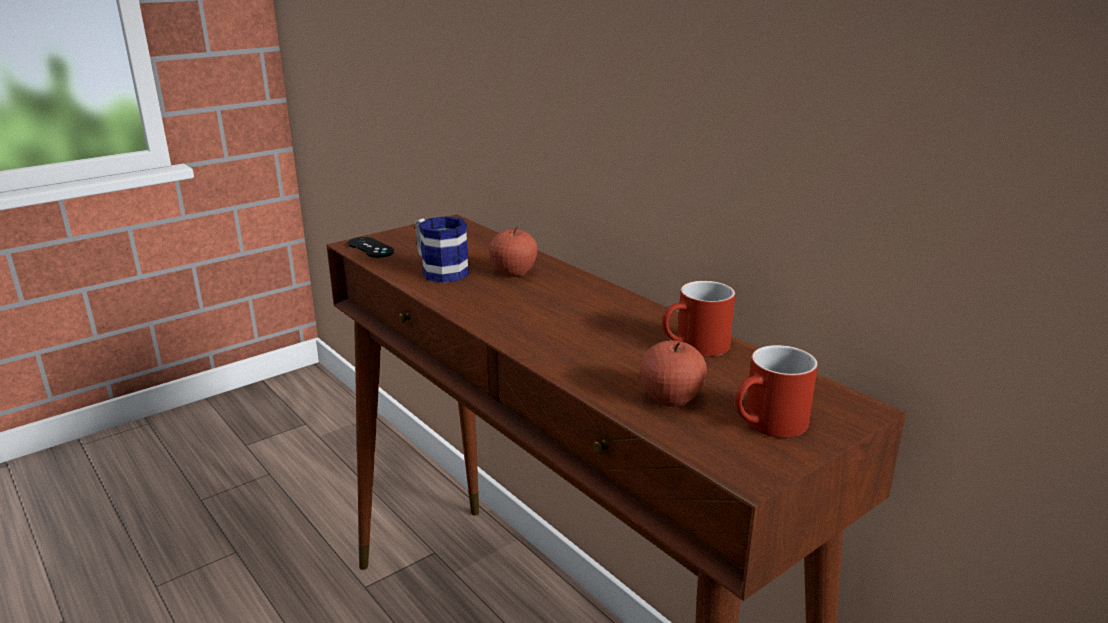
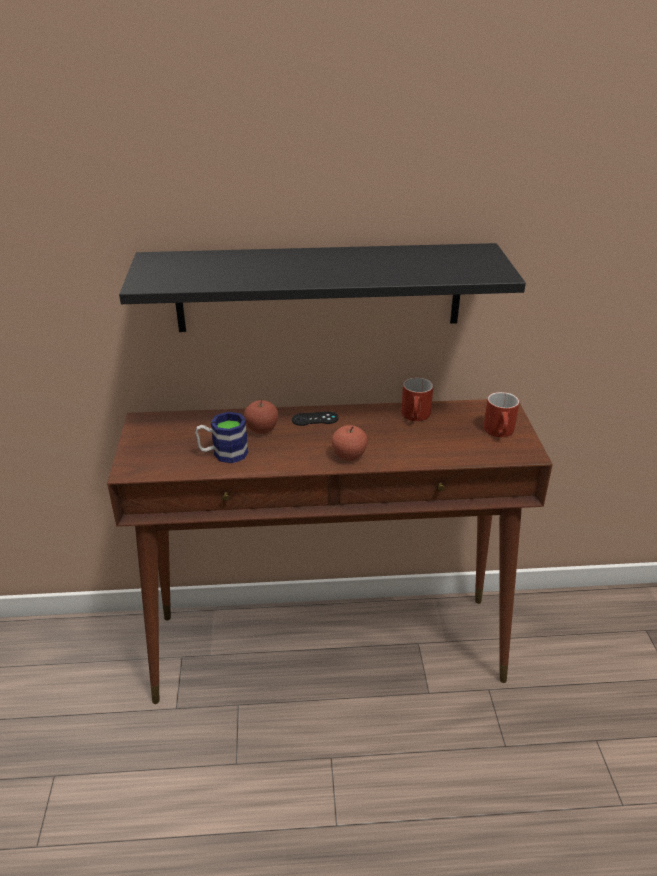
camera: 55 degrees left, 10 degrees up
(370, 248) = (144, 466): black game controller -> black game controller (315, 419)
(645, 96) = (319, 288): none -> black shelf
(670, 399) = (457, 445): apple -> apple (349, 456)

